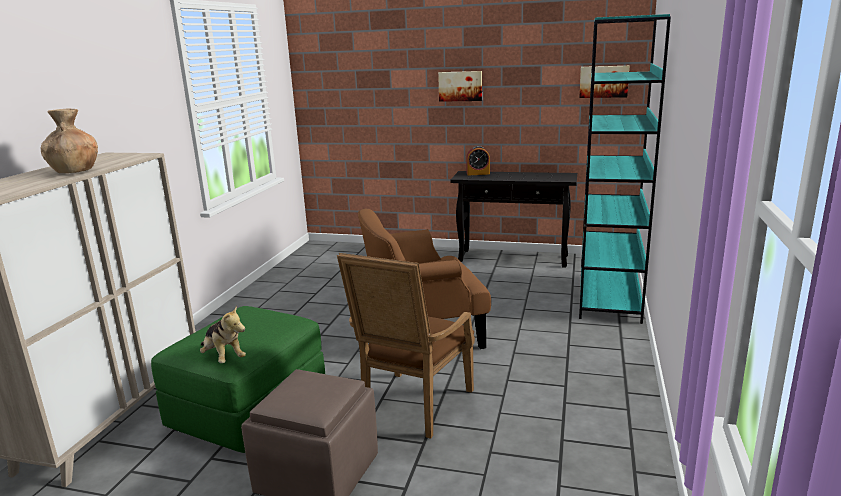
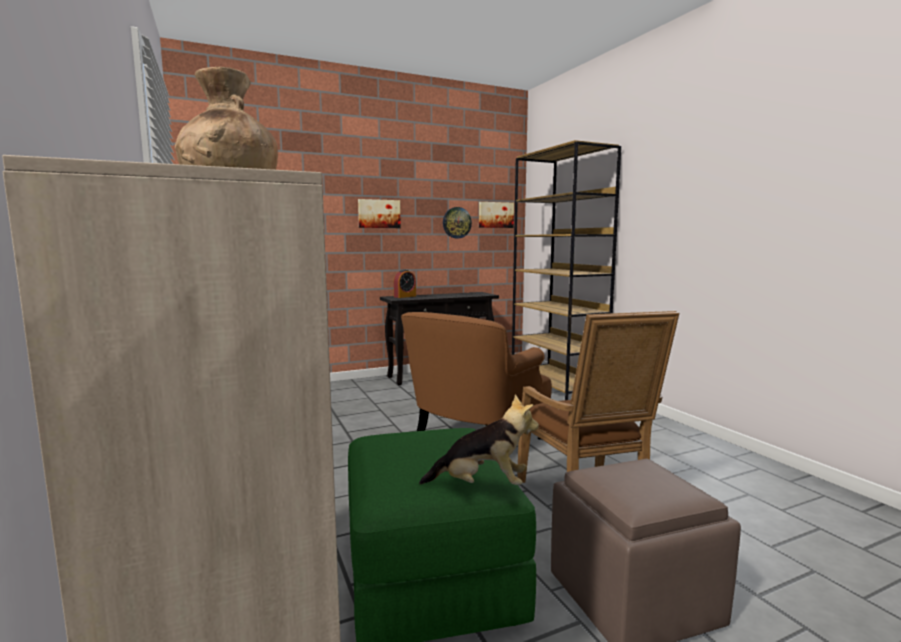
camera: 40 degrees left, 10 degrees down
(550, 92) = (456, 222): none -> wall clock
(609, 297) = (557, 385): turquoise bookcase -> brown bookcase

